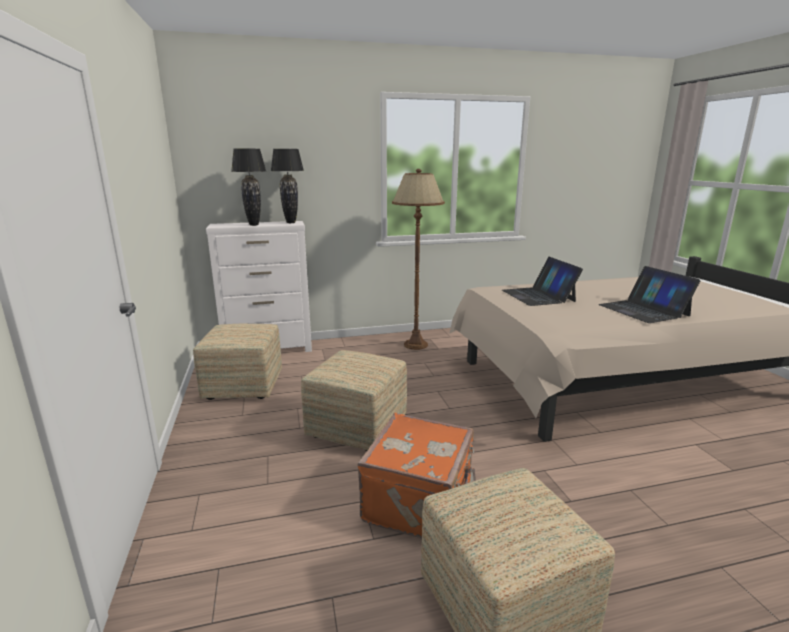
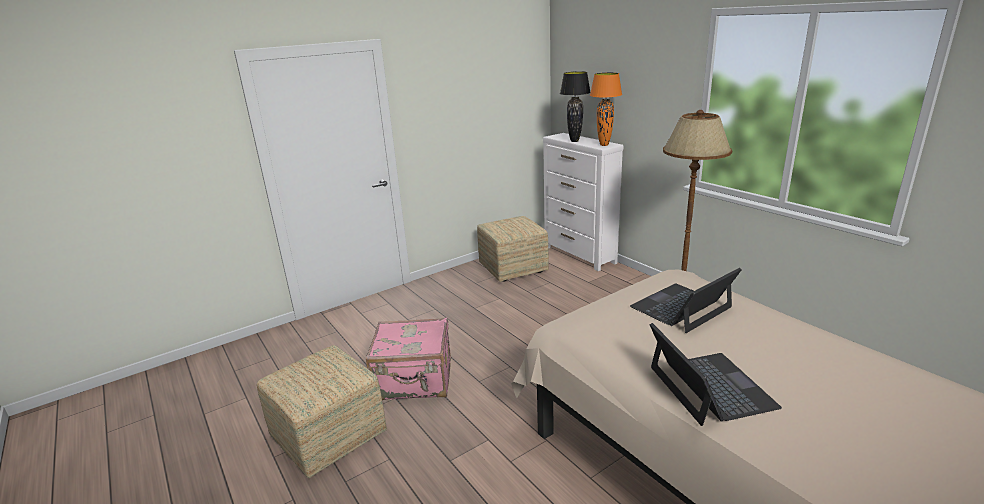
camera: 70 degrees right, 5 degrees up
(290, 222) = (604, 145): black table lamp -> orange table lamp
(357, 427) = (492, 329): ottoman -> none
(420, 501) = (415, 381): orange suitcase -> pink suitcase
(643, 310) = (709, 387): laptop -> laptop turned 120 degrees clockwise

